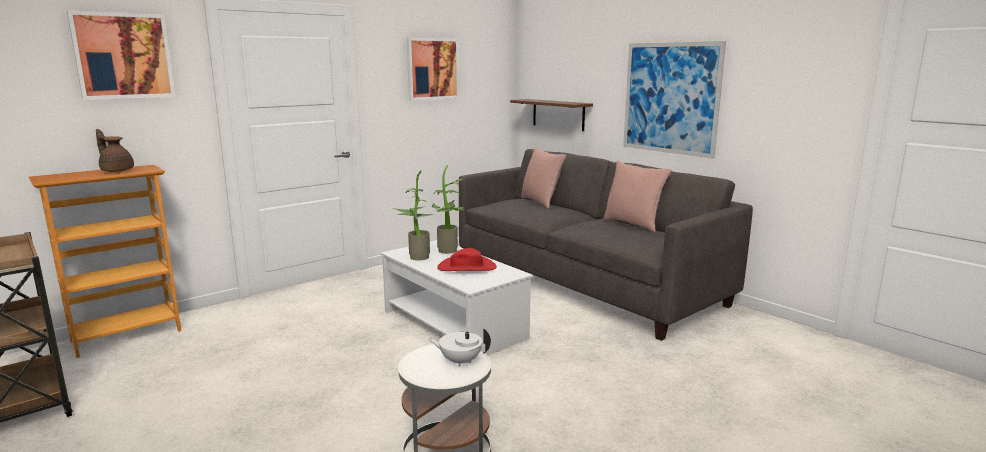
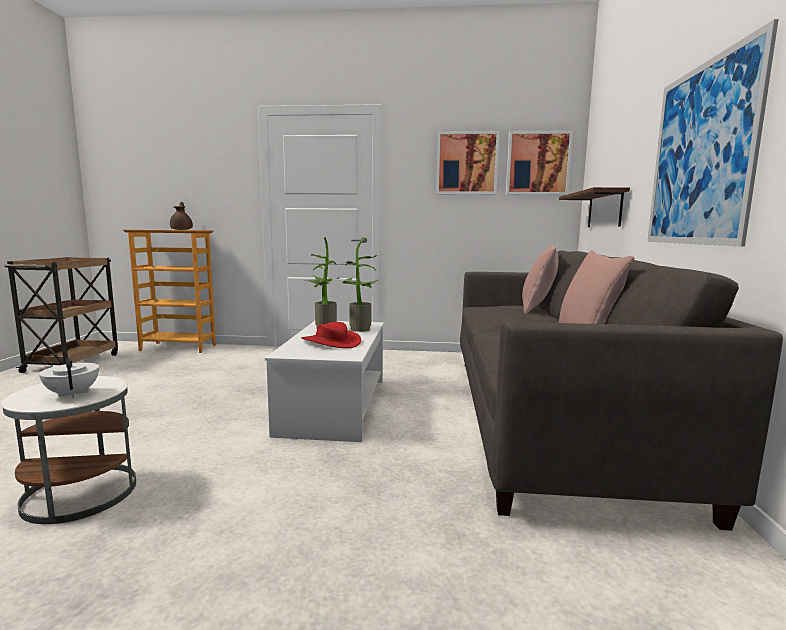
camera: 45 degrees right, 5 degrees down
(123, 56) = (203, 152): picture -> picture (538, 163)

